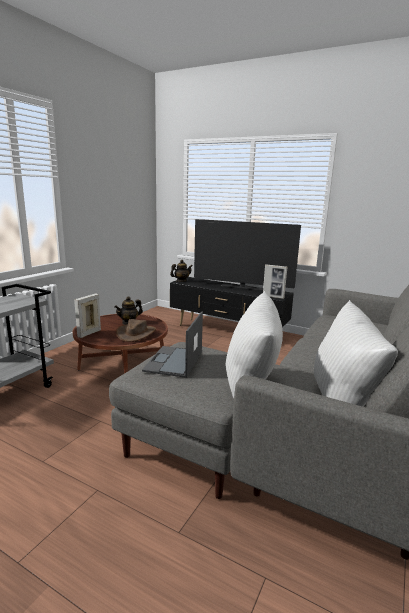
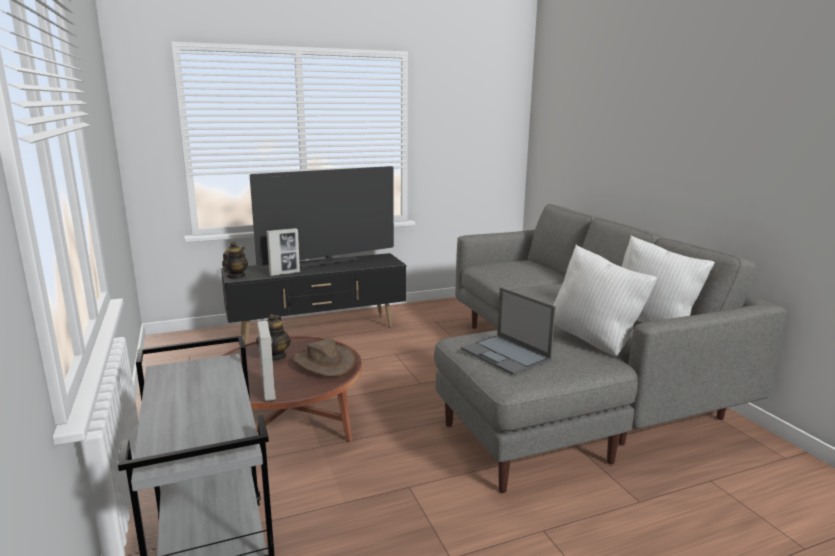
camera: 50 degrees left, 0 degrees up
(273, 297) = (387, 263): picture frame -> picture frame (284, 273)

